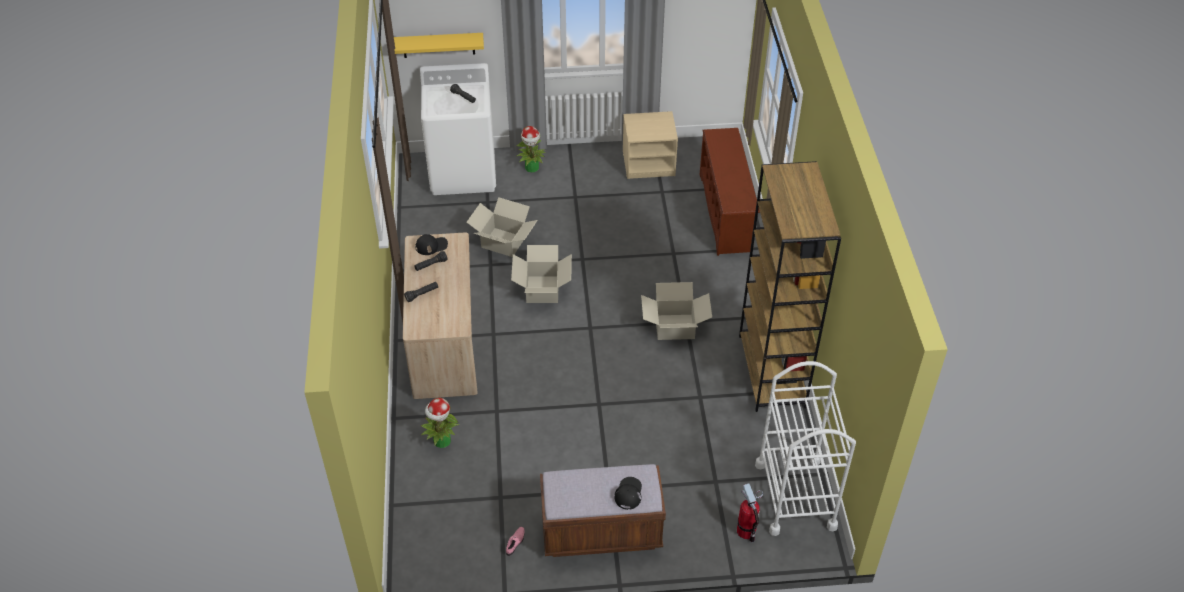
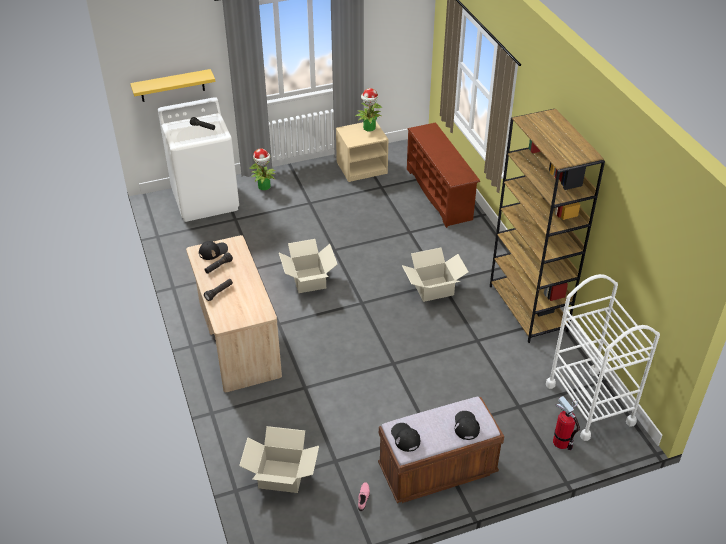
camera: 15 degrees left, 5 degrees down
(442, 441) = (264, 424): potted plant -> potted plant (369, 128)
(503, 242) = (260, 249): cardboard box -> cardboard box (281, 476)
(561, 492) = (405, 437): none -> black cap

